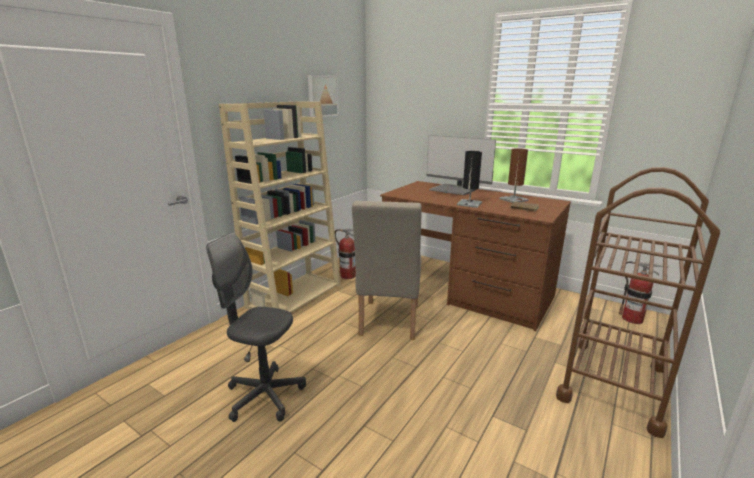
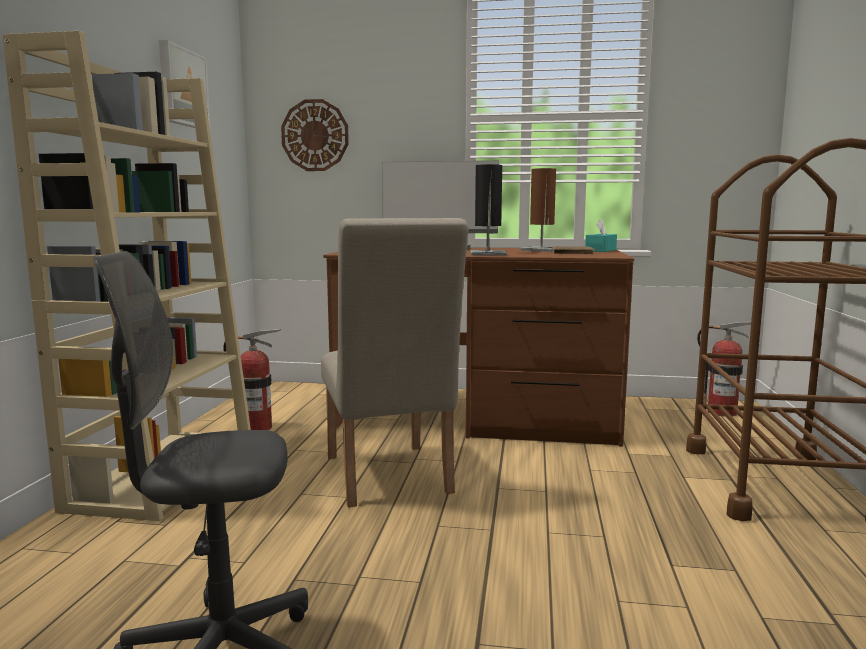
camera: 25 degrees left, 10 degrees down
(401, 112) = (315, 135): none -> wall clock
(552, 204) = (600, 250): none -> turquoise tissue box

